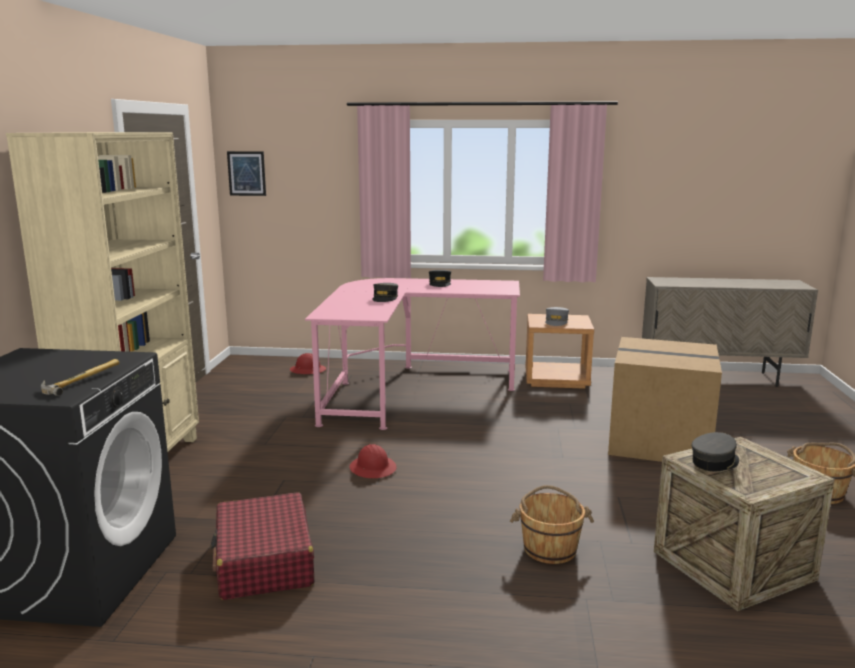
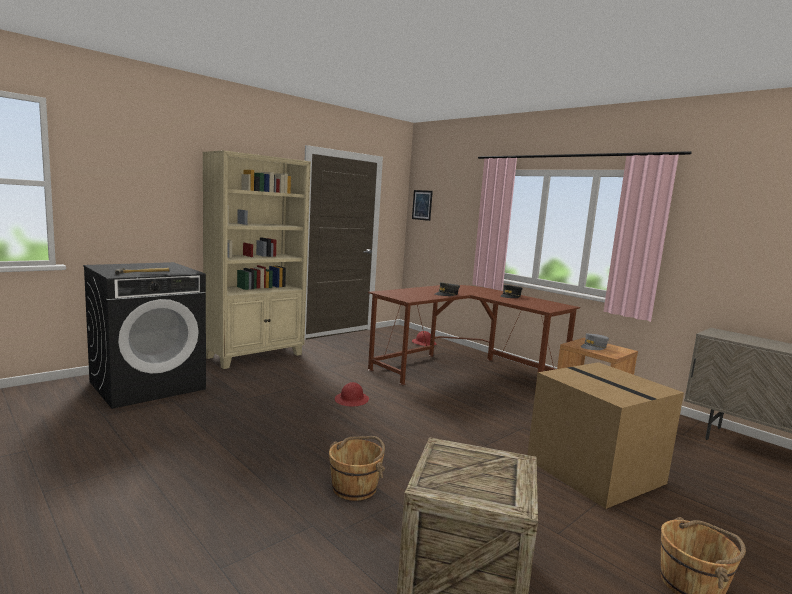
camera: 40 degrees right, 5 degrees down
(264, 561) = (212, 416): red suitcase -> none
(407, 388) = (464, 370): pink desk -> brown desk
(714, 462) = (457, 458): grey cap -> none

